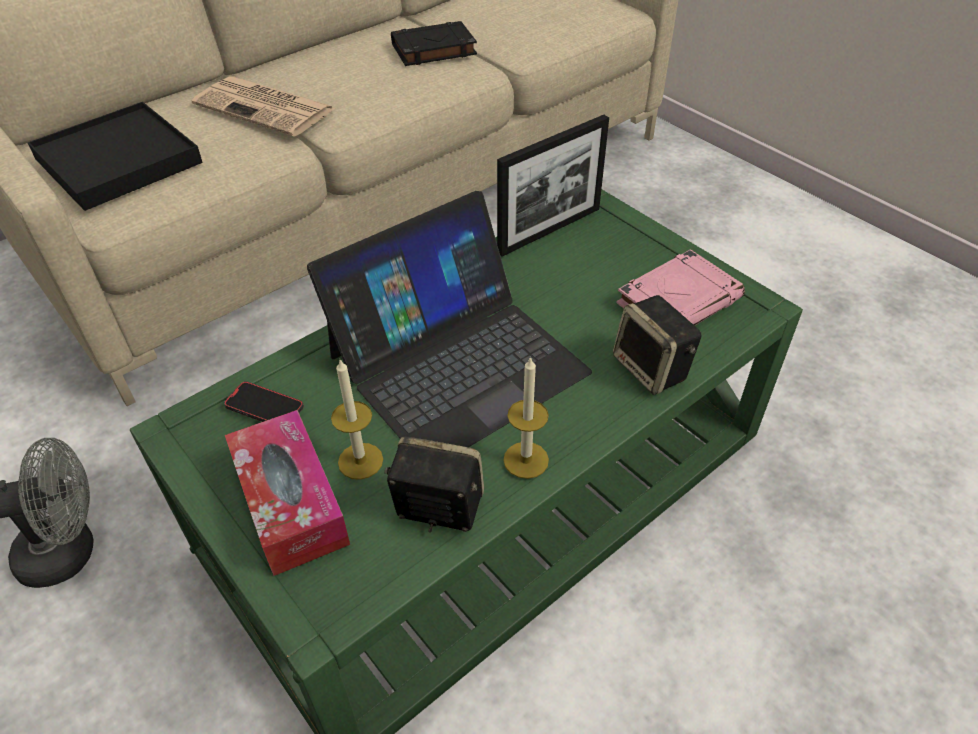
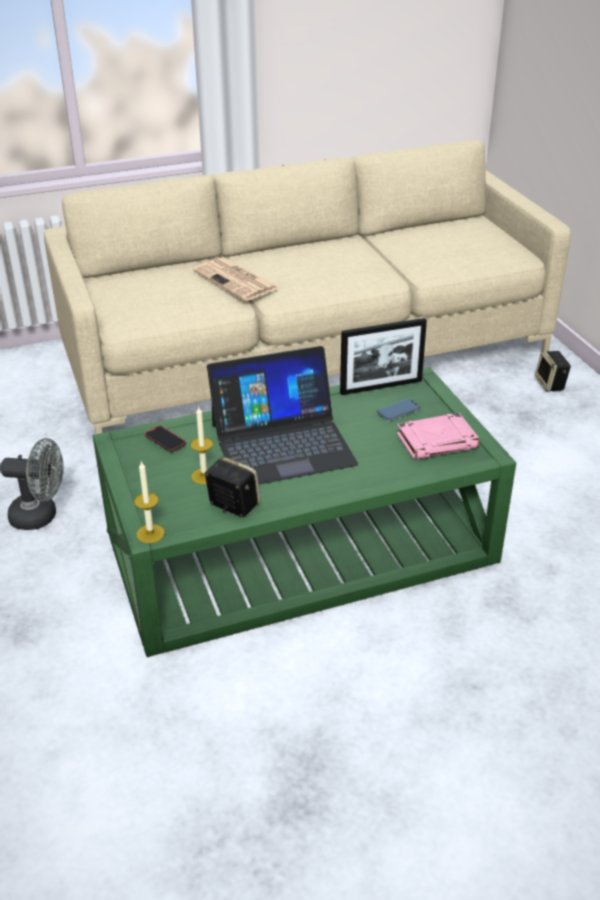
camera: 20 degrees right, 10 degrees down
(118, 161) = (136, 296): black tray -> none
(290, 503) = (159, 485): tissue box -> none
(433, 50) = (364, 262): black book -> none
(526, 460) = (293, 496): candle -> candle (150, 534)
(595, 265) = (398, 412): none -> phone
(652, 369) = (395, 471): speaker -> speaker (550, 384)

